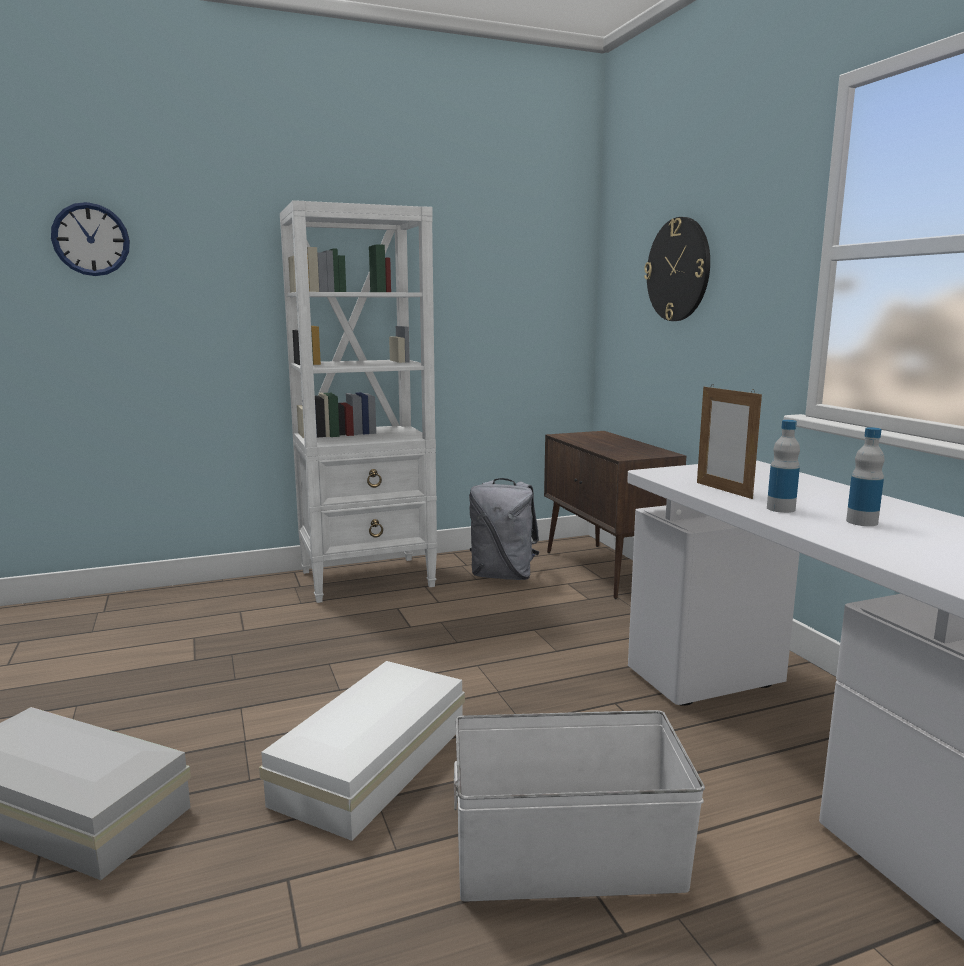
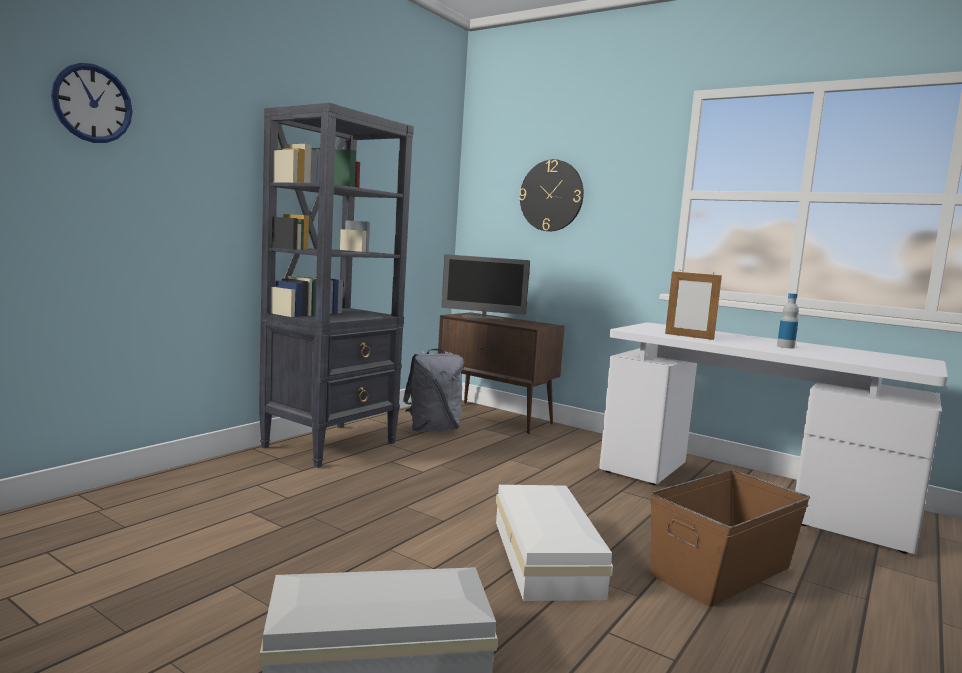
camera: 35 degrees left, 5 degrees down
(368, 579) = (331, 445): white bookcase -> black bookcase
(568, 859) = (723, 571): white storage box -> brown storage box
(588, 441) = (482, 318): none -> monitor
(780, 509) = (739, 343): bottle -> none

